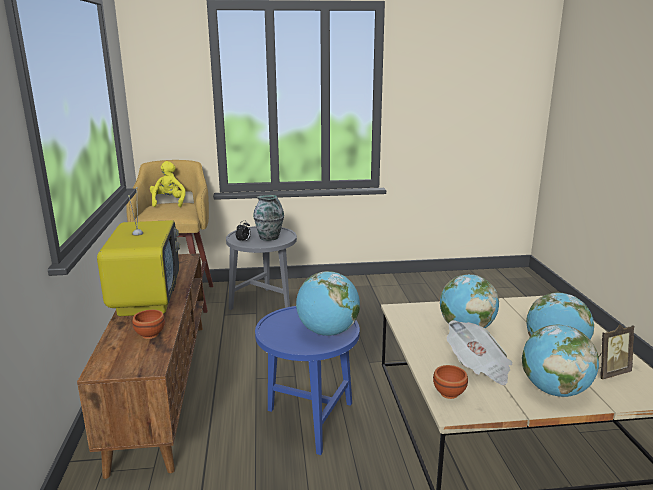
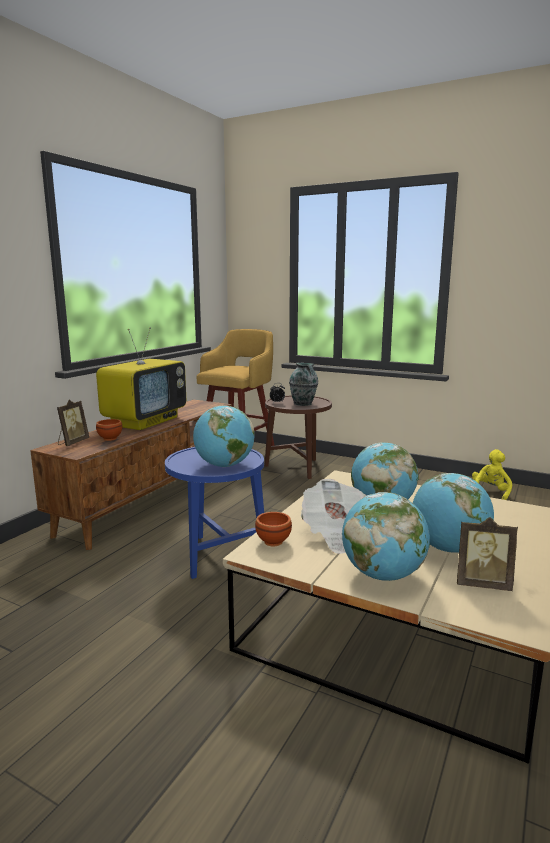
camera: 35 degrees right, 5 degrees down
(115, 354) = (72, 443): none -> picture frame
(169, 203) = (241, 365): yellow plush toy -> yellow plush toy (490, 493)
(264, 303) = (297, 468): grey side table -> brown side table

